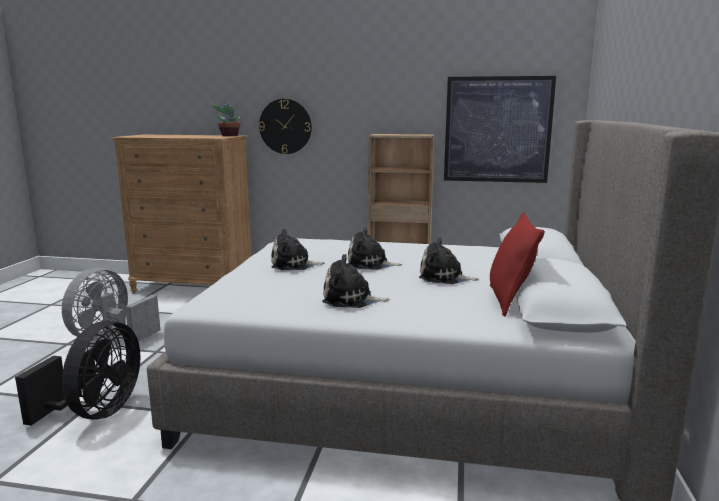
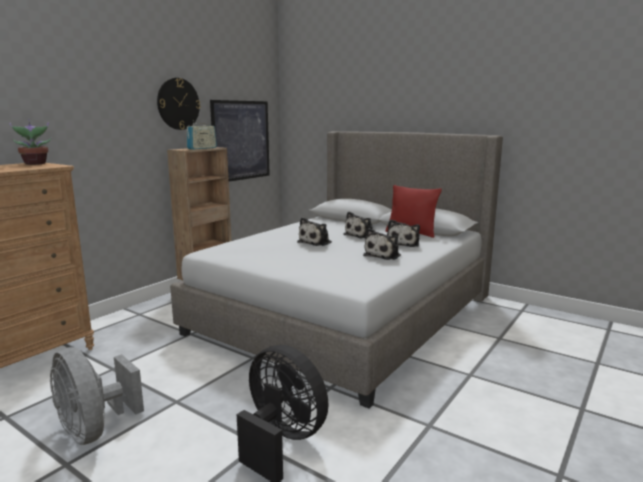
camera: 65 degrees left, 0 degrees up
(285, 126) = (80, 148): wall clock -> wall clock (178, 104)
(293, 265) = (289, 258): plush toy -> plush toy (403, 244)
(402, 134) = (202, 148): none -> radio

